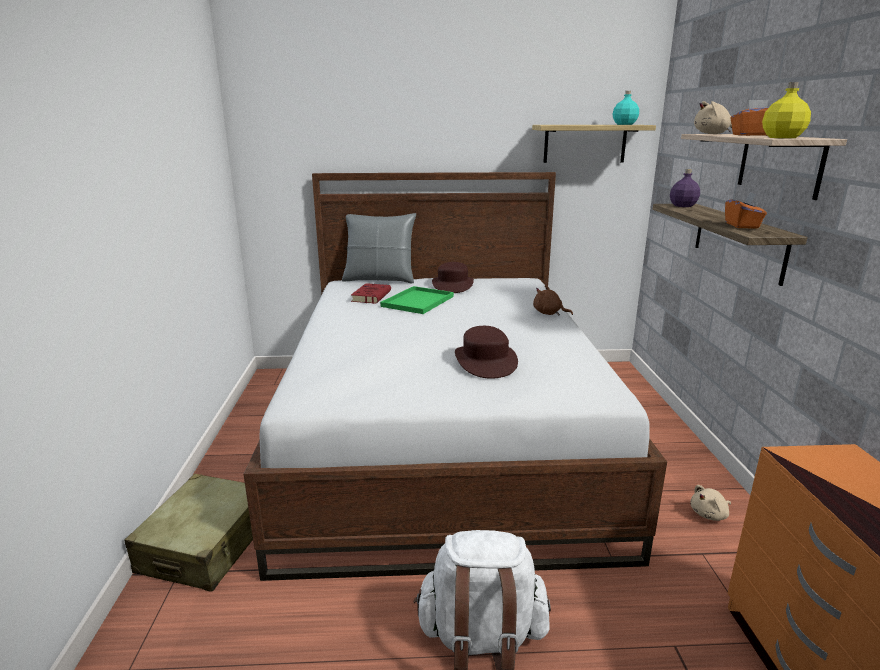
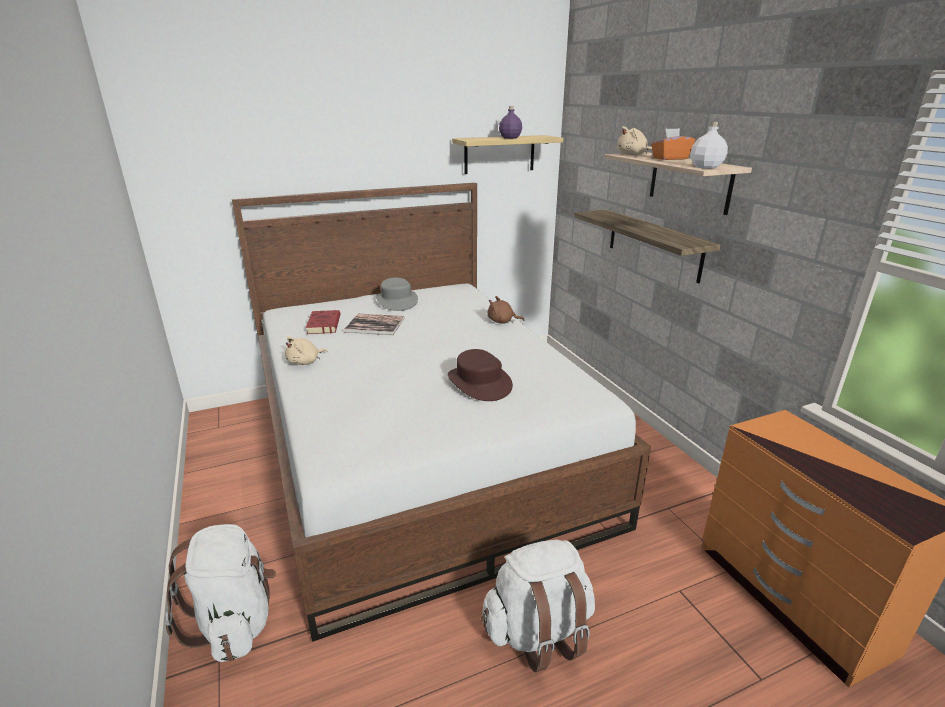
camera: 20 degrees left, 5 degrees up
(206, 545) = (235, 622): beige suitcase -> white backpack
(379, 279) = (319, 303): grey pillow -> none
(418, 302) = (375, 325): green tray -> book
(452, 285) = (396, 301): brown hat -> grey hat
(624, 124) = (534, 136): turquoise bottle -> none
(682, 206) = (600, 213): purple bottle -> purple bottle (510, 138)
(709, 514) = (660, 473): beige plush toy -> beige plush toy (305, 362)
(742, 225) = (666, 235): orange tissue box -> none
(781, 138) = (705, 167): yellow bottle -> white bottle

